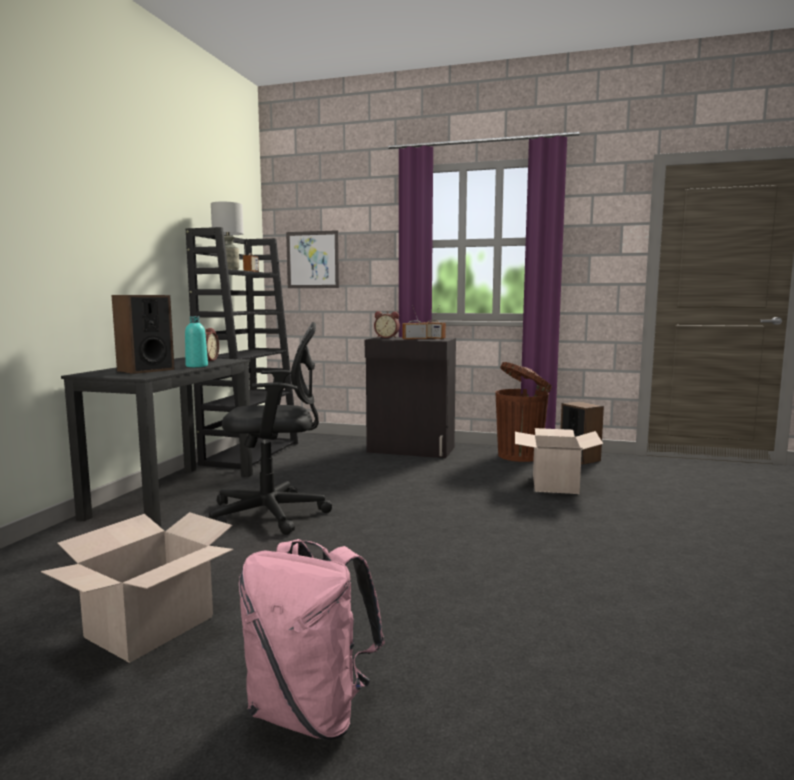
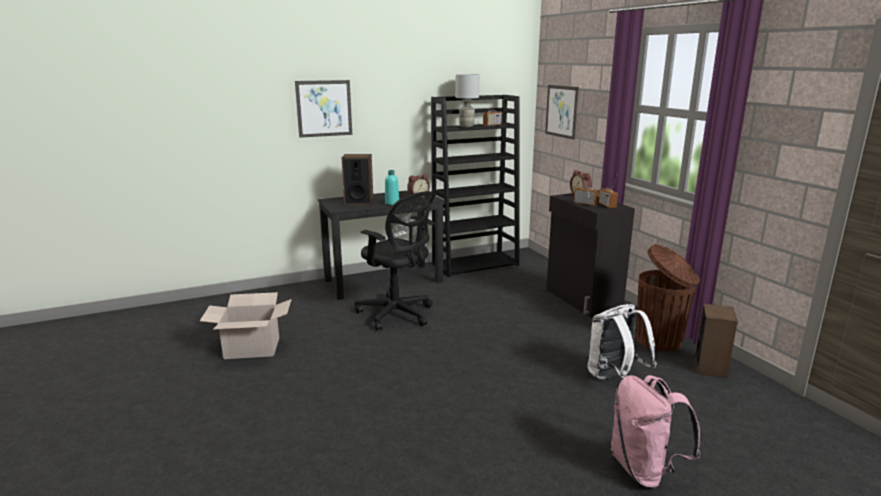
camera: 50 degrees right, 10 degrees up
(60, 222) = (324, 108): none -> picture
(311, 712) = (222, 413): pink backpack -> pink backpack (644, 470)
(555, 484) = (614, 377): cardboard box -> white backpack

